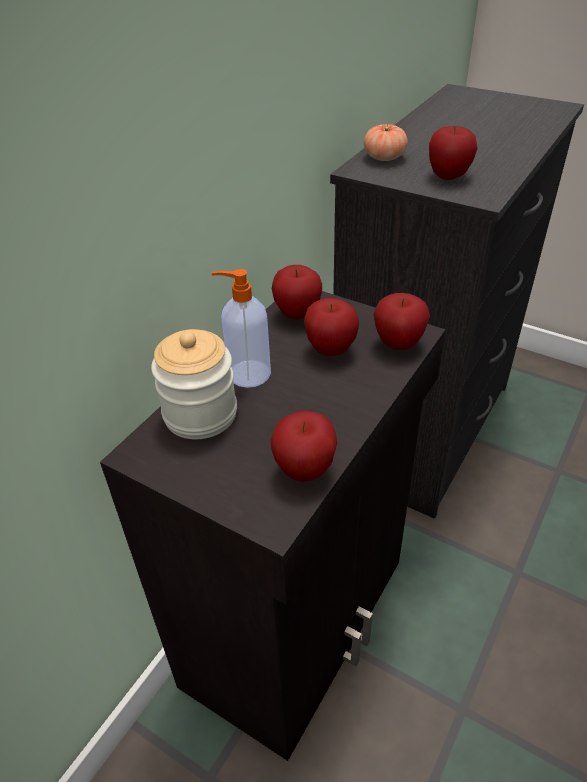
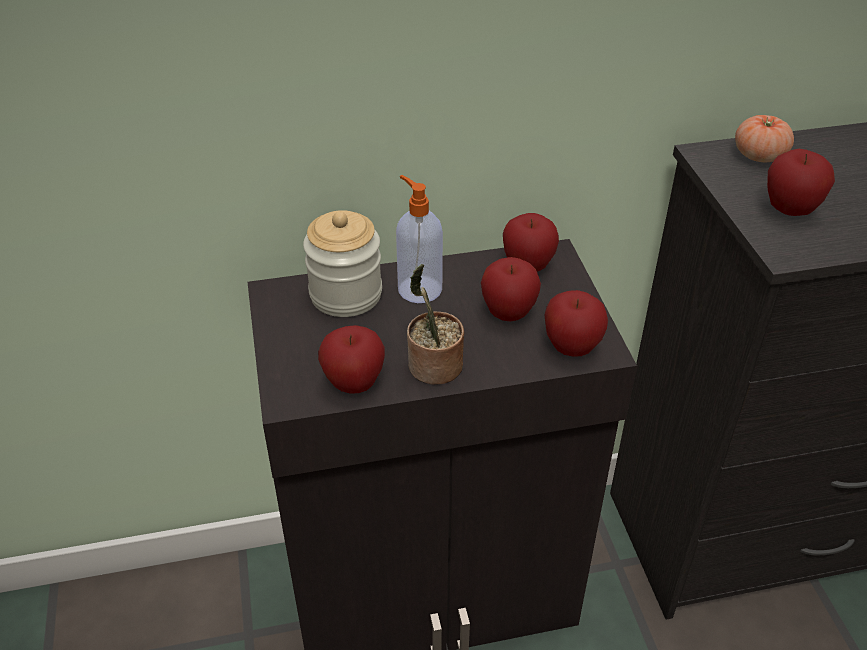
camera: 45 degrees right, 0 degrees up
(339, 417) = (433, 368): none -> potted plant

